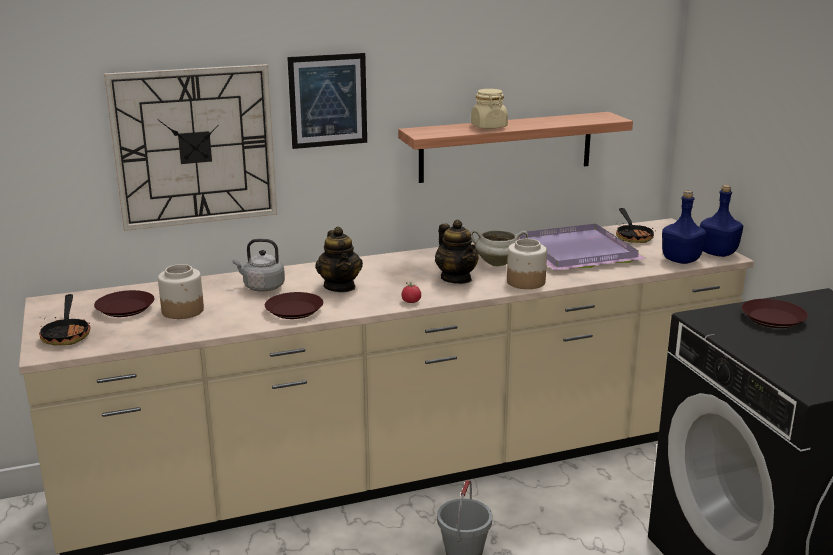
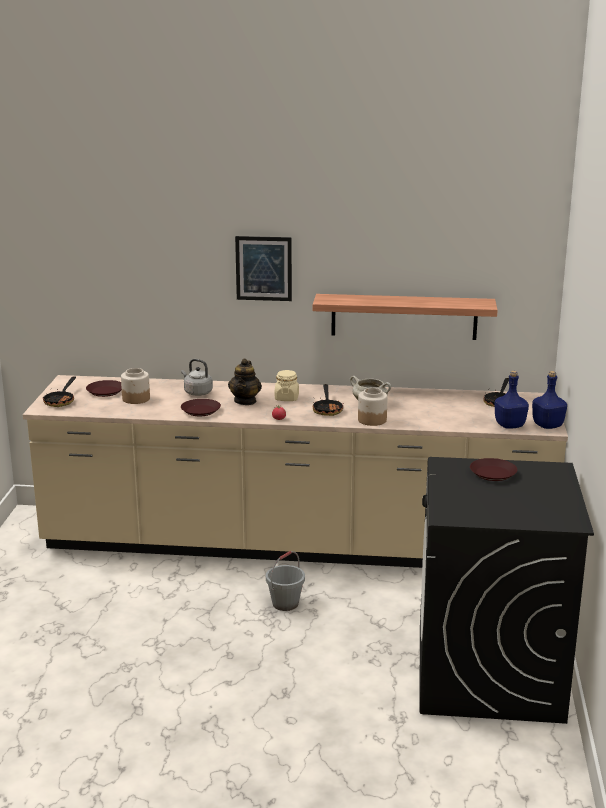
camera: 25 degrees right, 0 degrees up
(194, 146) = (170, 290): wall clock -> none
(456, 278) = (327, 409): teapot -> frying pan
(488, 126) = (380, 300): beige jar -> beige jar (286, 398)
(579, 252) = (440, 406): purple tray -> none

